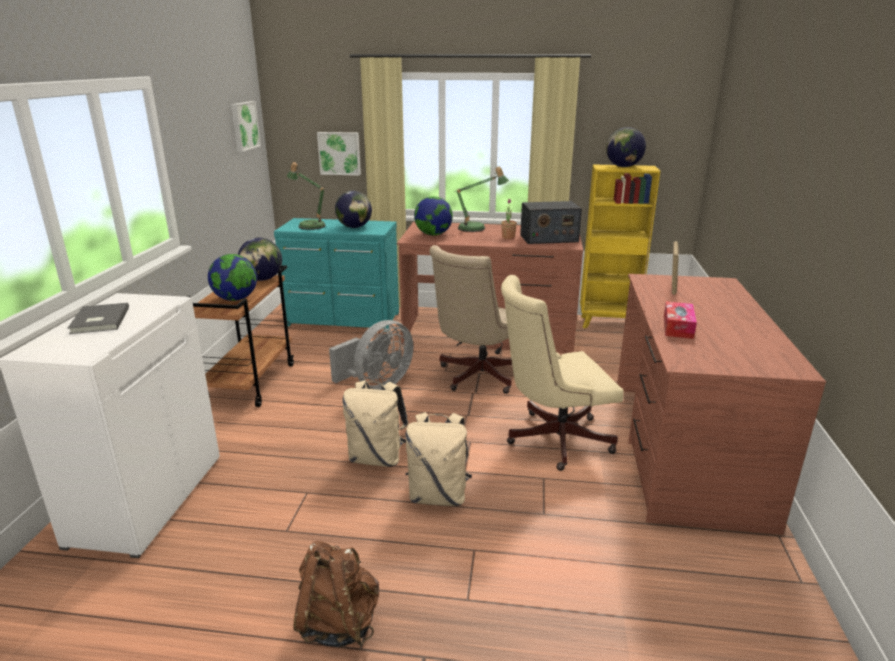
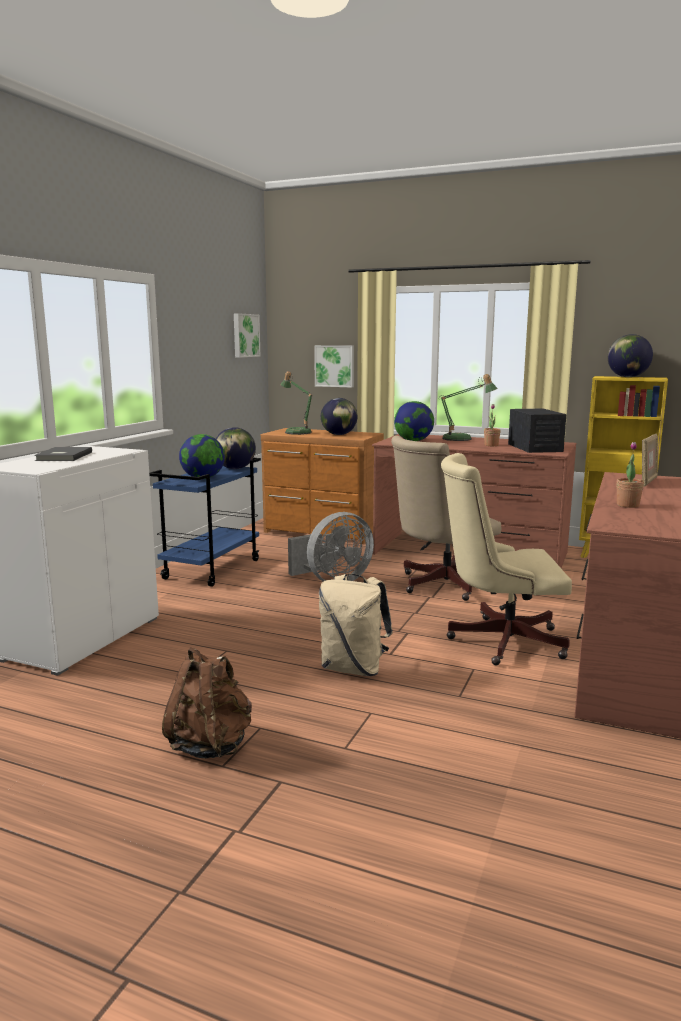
camera: 15 degrees right, 10 degrees down
(250, 382) = (212, 569): brown cart -> blue cart
(343, 320) = (322, 532): turquoise dresser -> brown dresser
(377, 458) = (306, 634): beige backpack -> none
(548, 238) = (535, 448): radio -> radio turned 105 degrees counterclockwise
(678, 327) = (627, 505): tissue box -> potted plant

